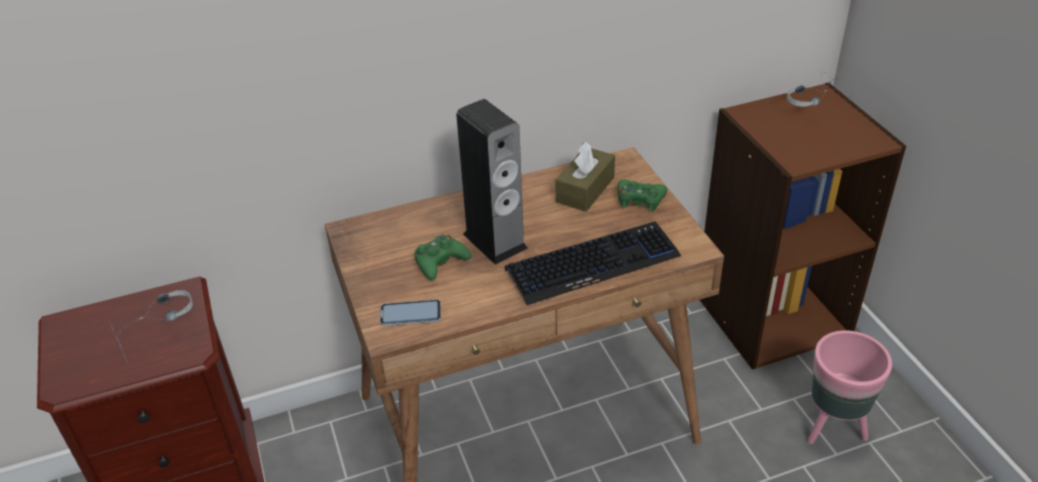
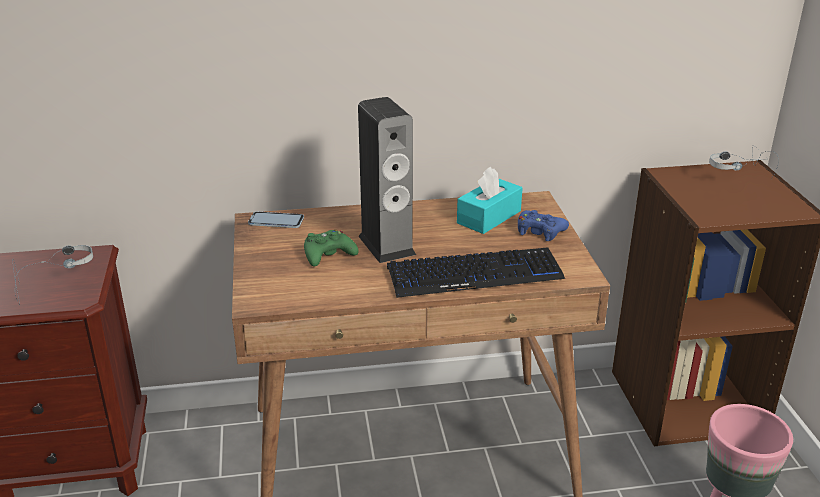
camera: 10 degrees right, 10 degrees down
(410, 314) = (283, 290): phone -> phone (276, 221)
(585, 189) = (489, 217): brown tissue box -> turquoise tissue box
(640, 200) = (540, 231): green game controller -> blue game controller

